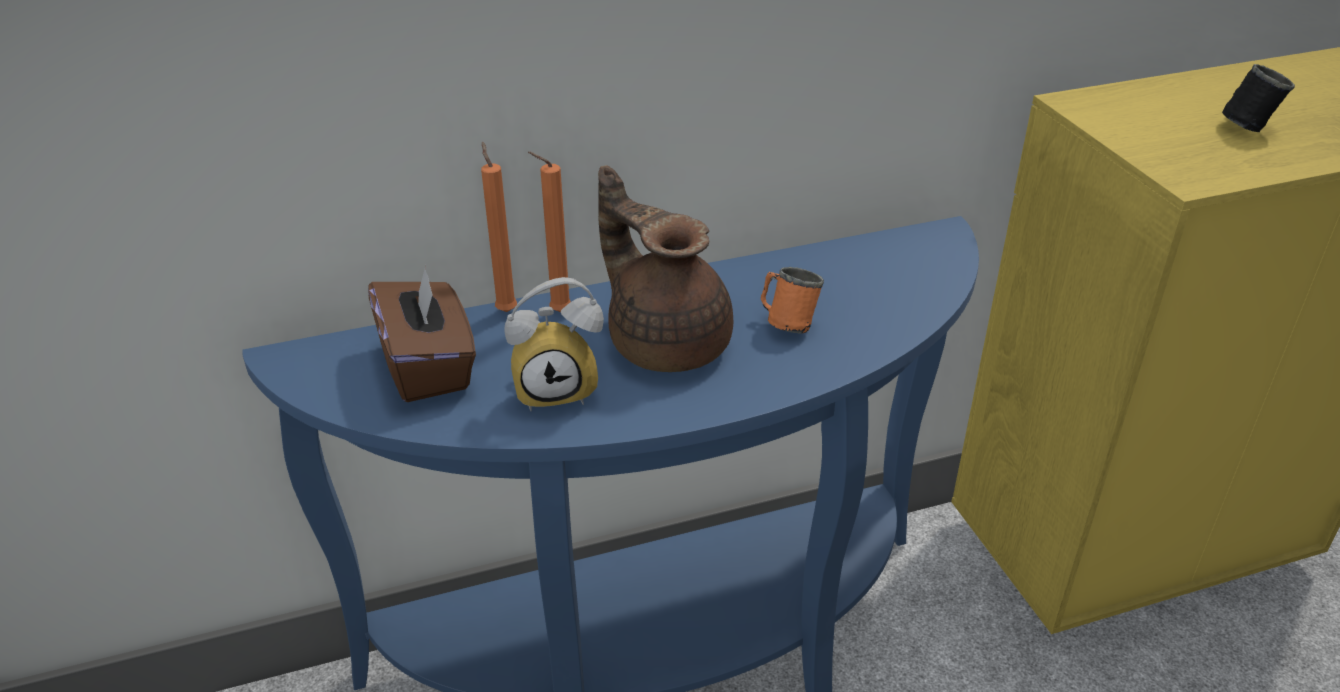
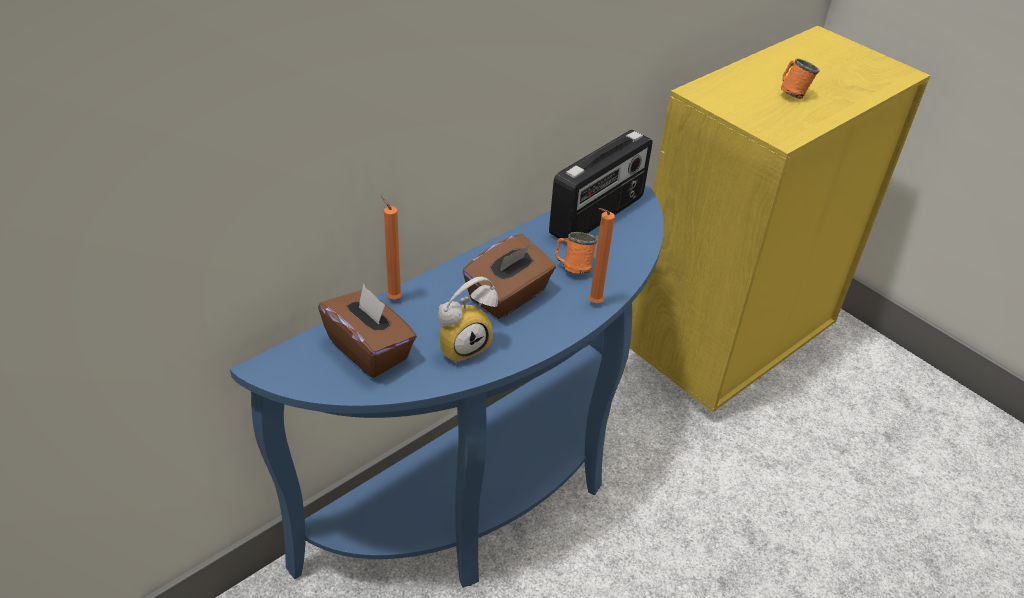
camera: 25 degrees left, 5 degrees up
(557, 312) = (427, 292): orange candle -> orange candle (593, 303)
(666, 341) = (508, 296): brown teapot -> brown tissue box
(869, 265) = (598, 216): none -> radio
(1245, 124) = (792, 93): black mug -> orange mug

